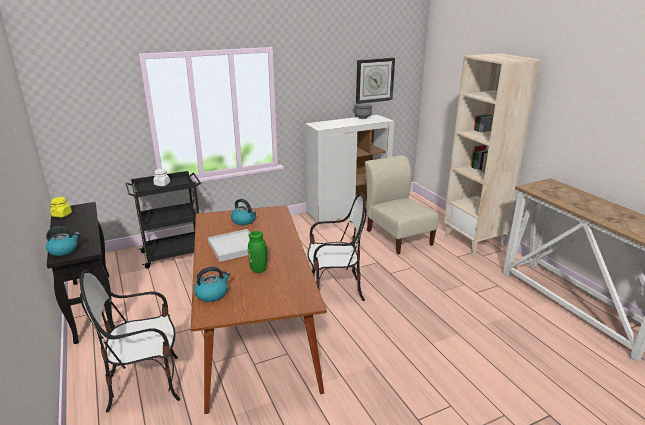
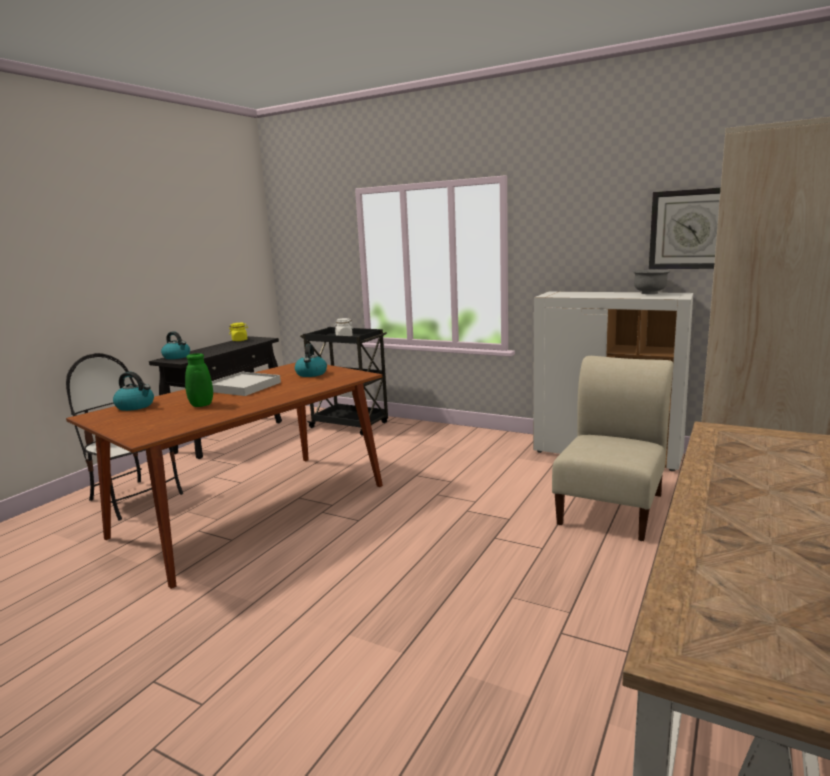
camera: 55 degrees right, 10 degrees down
(335, 291) = (390, 519): chair -> none

